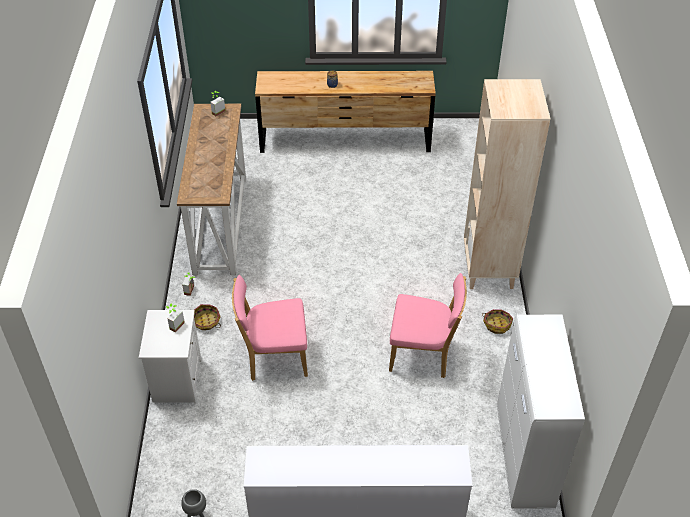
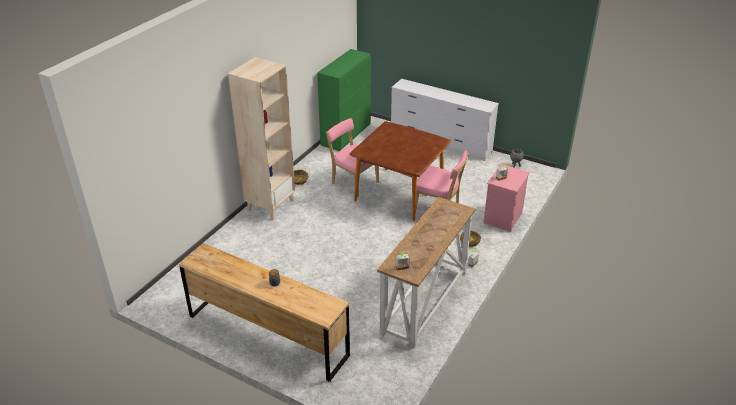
camera: 150 degrees left, 10 degrees down
(176, 380) = (503, 218): white nightstand -> pink nightstand
(344, 362) = (399, 194): none -> brown dining table
(524, 458) = (346, 135): white cabinet -> green cabinet

